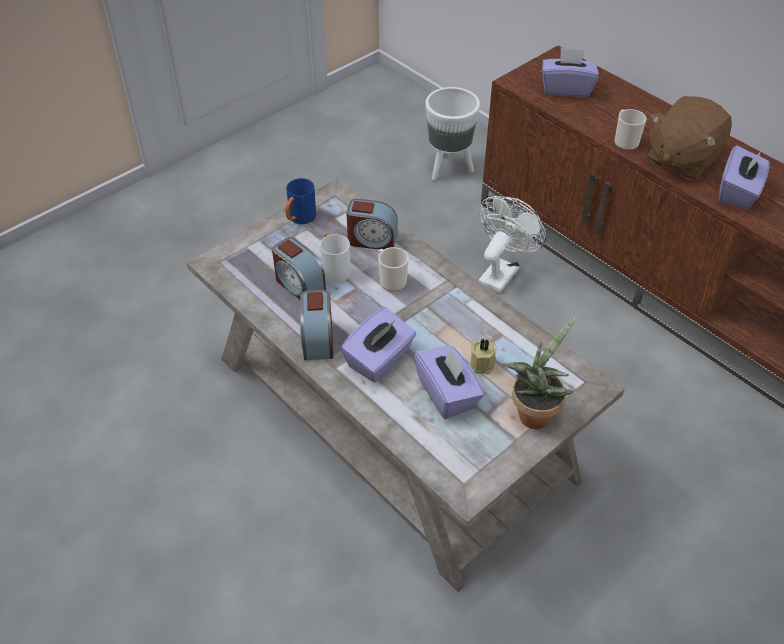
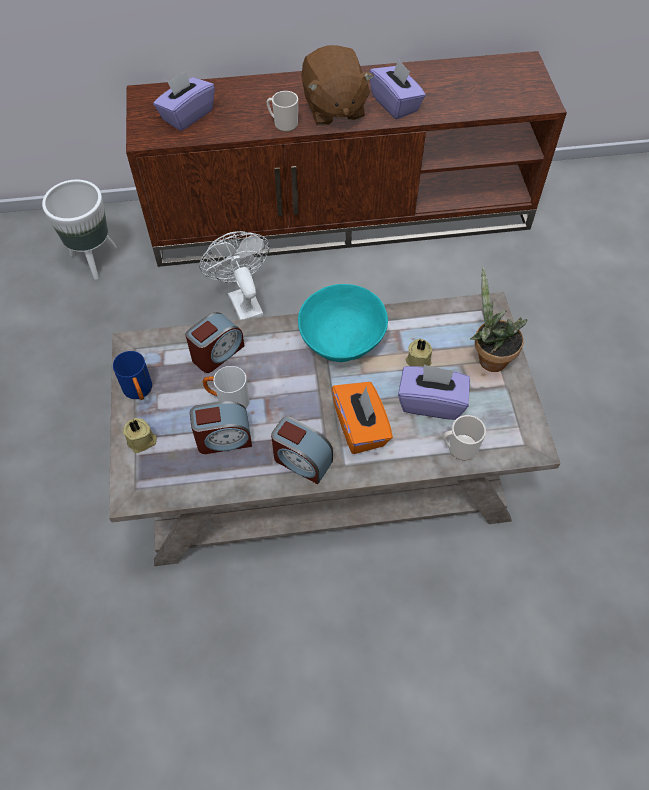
camera: 55 degrees left, 10 degrees up
(260, 244) = (142, 441): none -> beige candle
(379, 360) = (360, 428): purple tissue box -> orange tissue box
(391, 280) = (277, 367): mug -> mug (459, 448)
(458, 303) = (342, 337): none -> turquoise bowl

